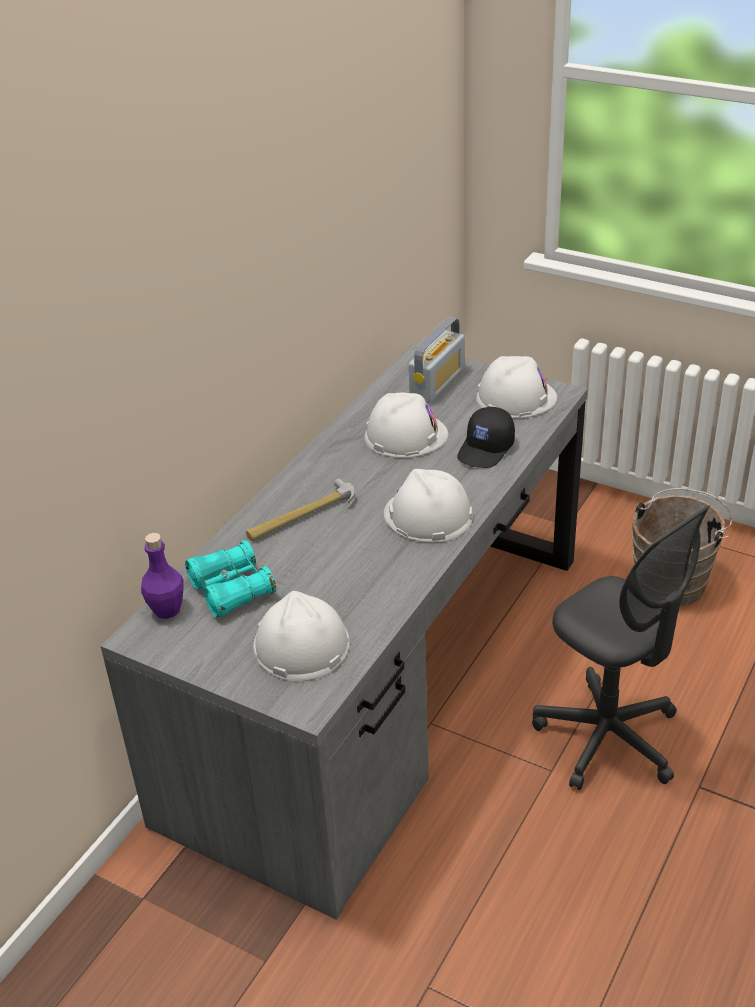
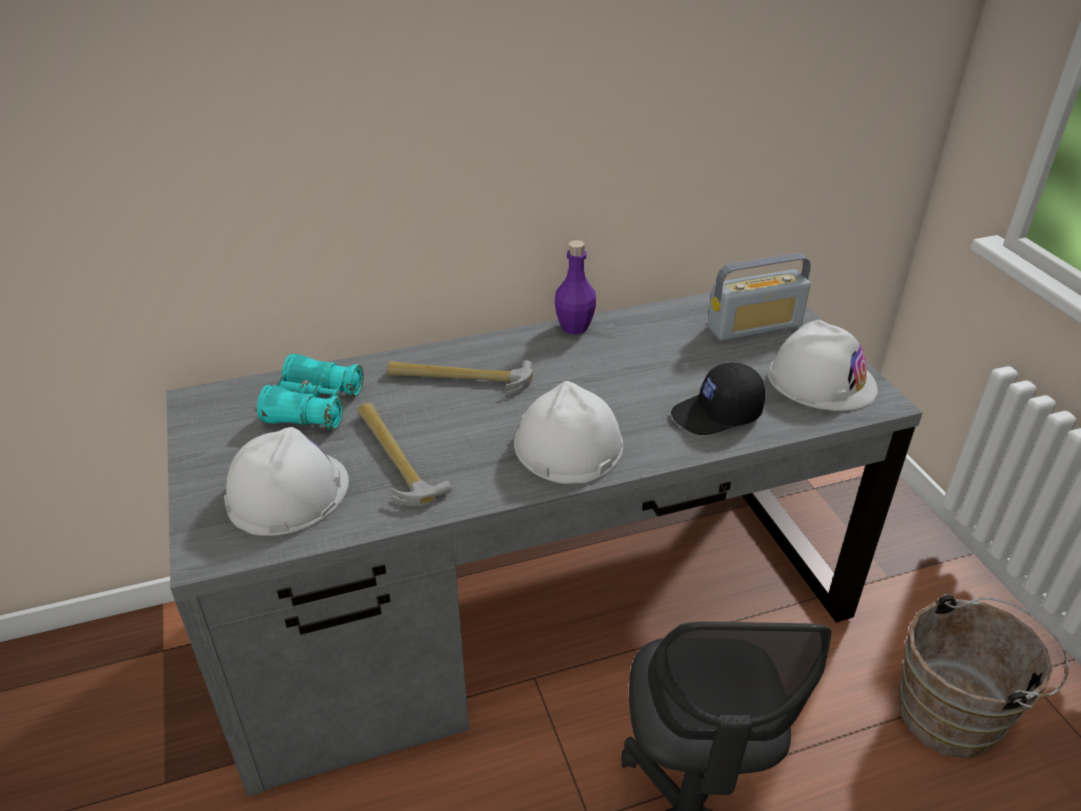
camera: 40 degrees right, 0 degrees up
(167, 610) = (248, 392): purple bottle -> purple bottle (574, 327)
(336, 584) = (395, 457): none -> hammer
(405, 435) = (655, 358): white hard hat -> none

